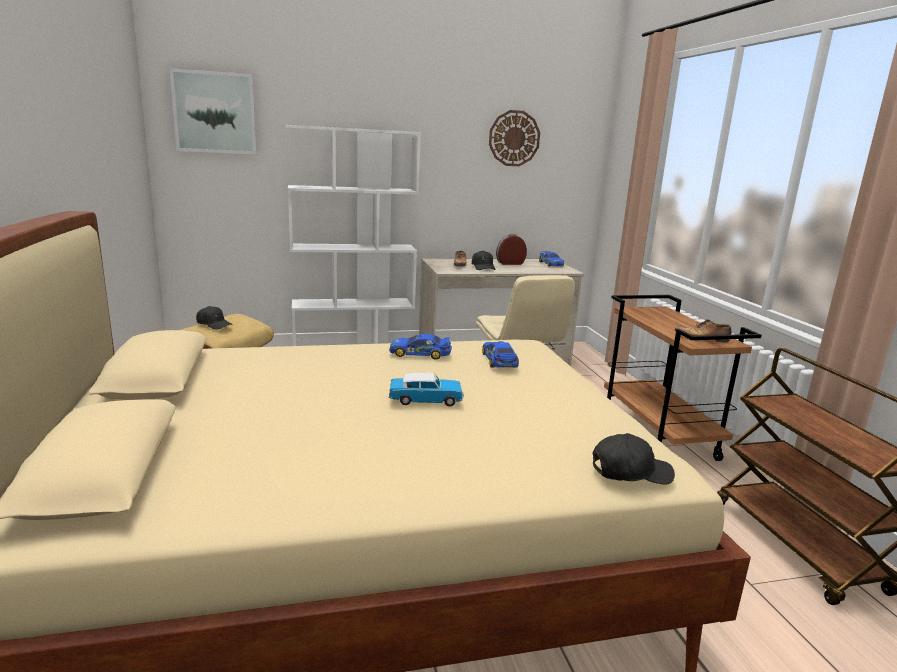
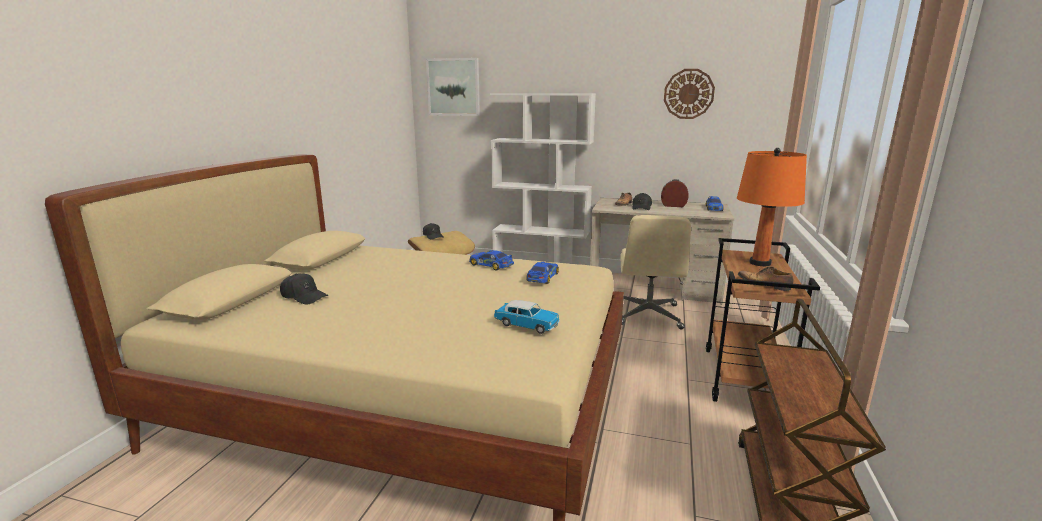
camera: 30 degrees right, 0 degrees up
(426, 400) = (442, 294): toy car -> toy car (527, 325)
(630, 472) = (503, 364): black cap -> black cap (304, 296)
(666, 317) = (759, 263): none -> orange table lamp

